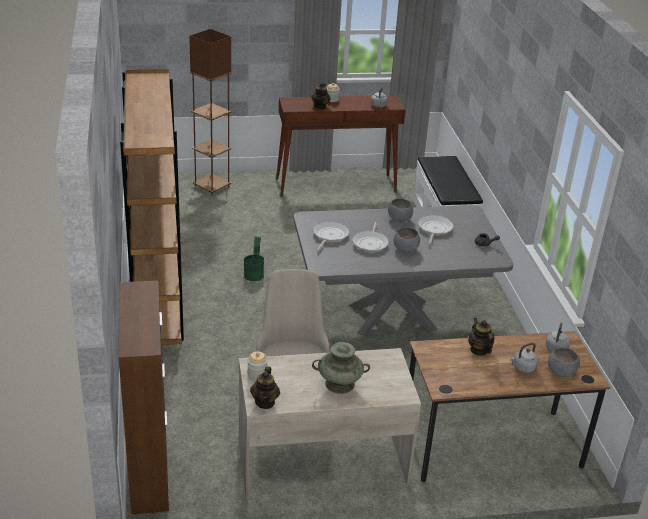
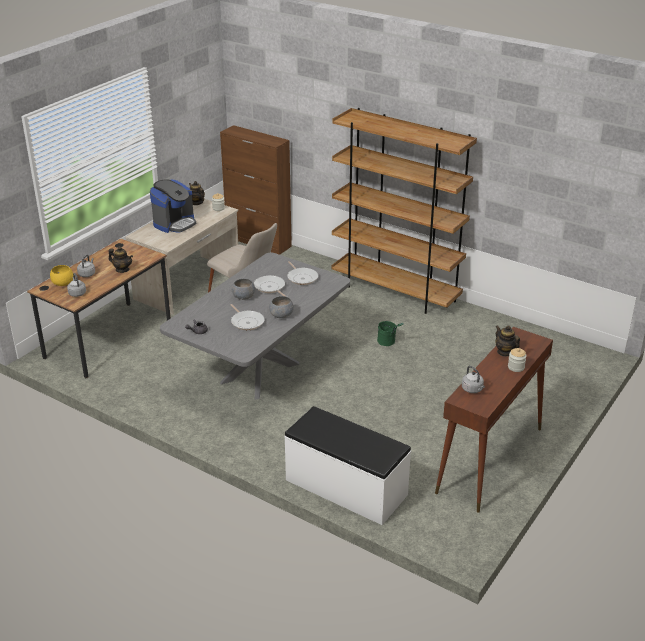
camera: 135 degrees right, 0 degrees up
(212, 187) = (556, 384): brown floor lamp -> none
(339, 384) = (175, 223): turquoise vase -> coffee machine
(561, 372) = (63, 283): grey bowl -> yellow bowl

